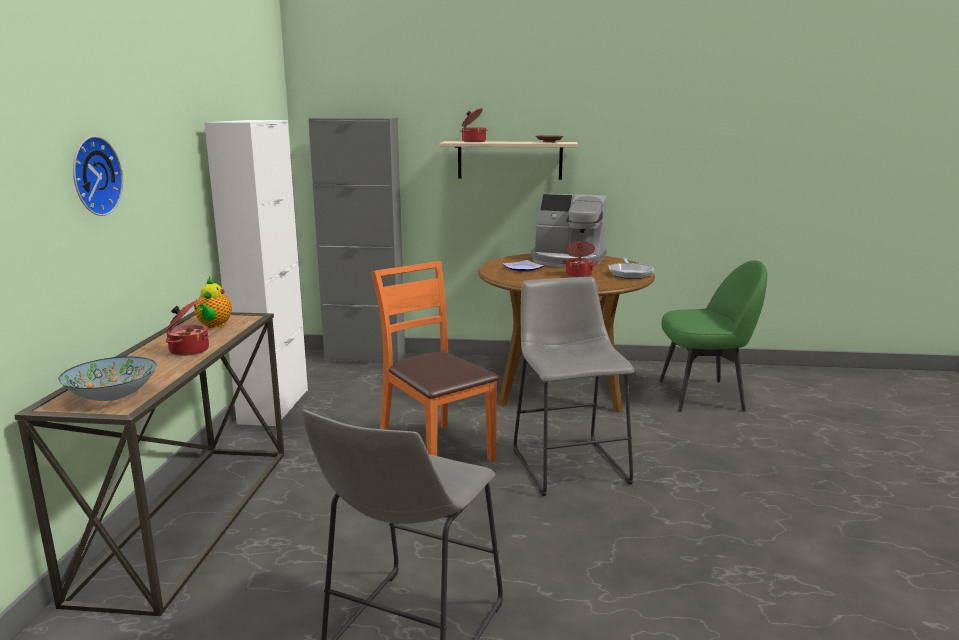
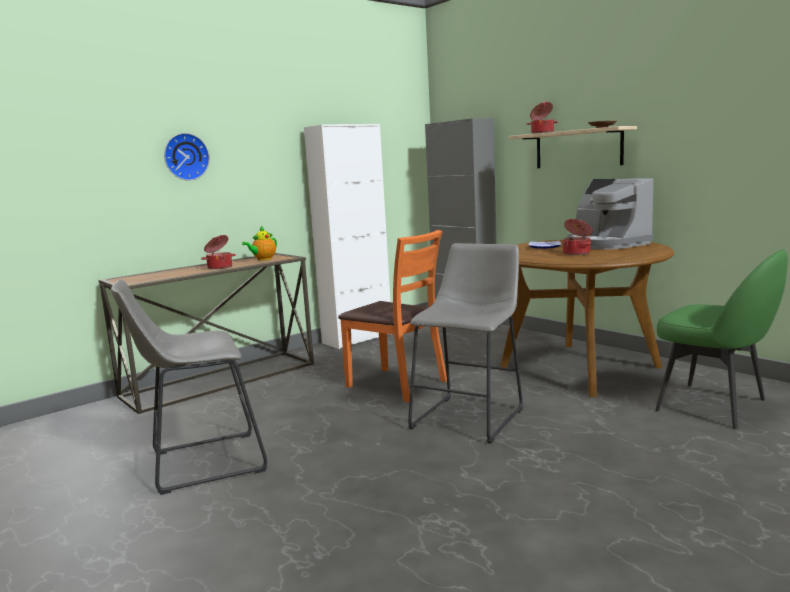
camera: 45 degrees right, 5 degrees down
(112, 396) = (140, 279): bowl -> none
(436, 451) = (397, 384): orange chair -> orange chair turned 120 degrees clockwise
(630, 273) = (629, 256): frying pan -> none

